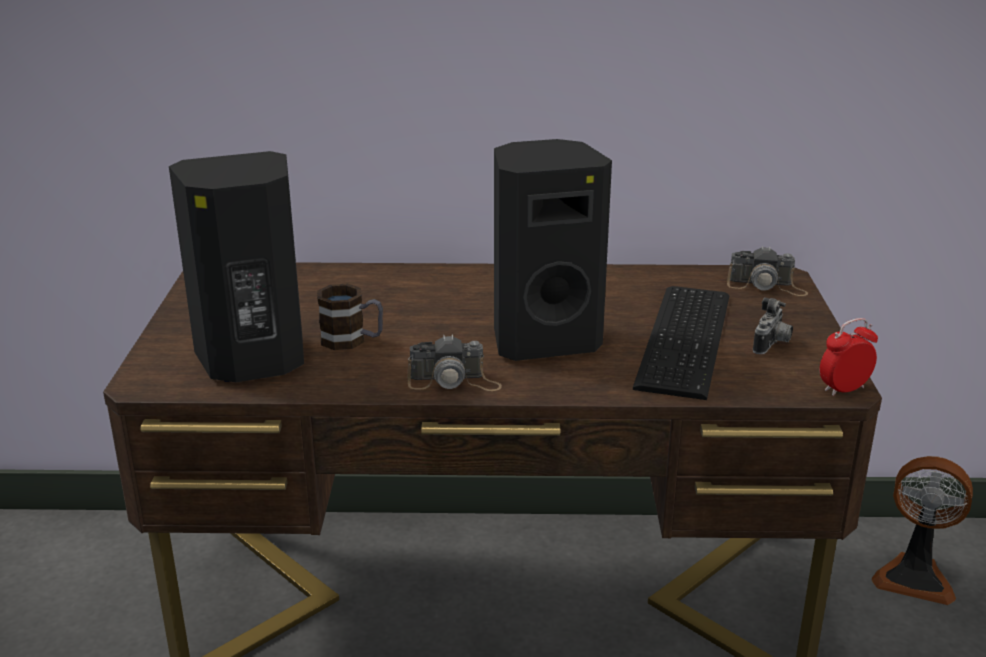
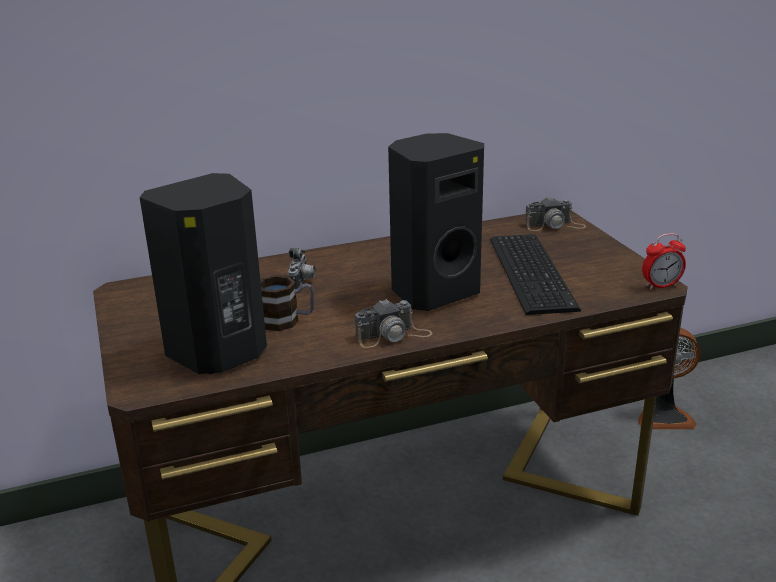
camera: 20 degrees left, 0 degrees up
(772, 345) = (592, 265): camera -> camera (302, 283)
(844, 389) = (661, 286): alarm clock -> alarm clock turned 150 degrees counterclockwise

